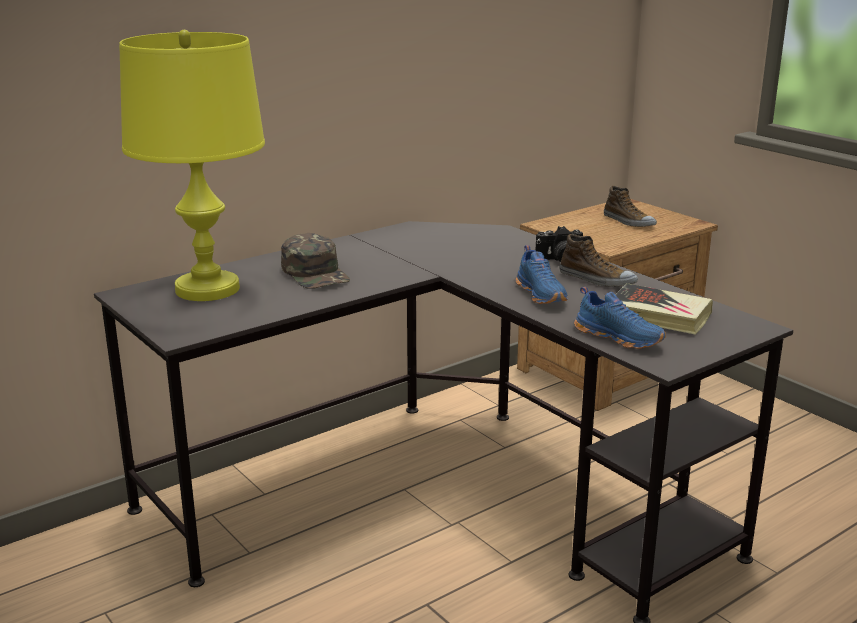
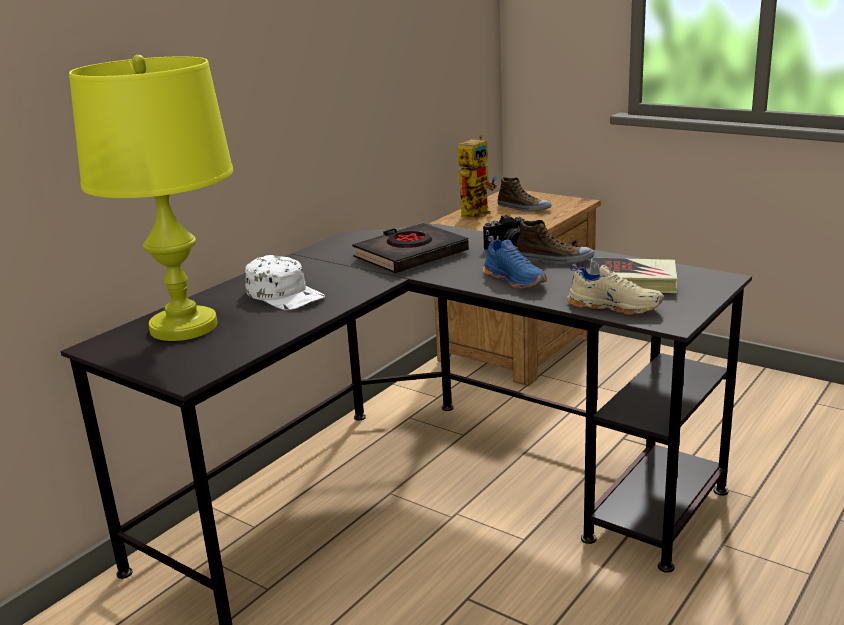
camera: 15 degrees left, 0 degrees up
(316, 273) = (285, 294): green cap -> white cap
(459, 253) = (410, 255): none -> black book
(576, 219) = (476, 212): none -> toy robot
(619, 337) = (614, 306): blue shoe -> beige shoe

